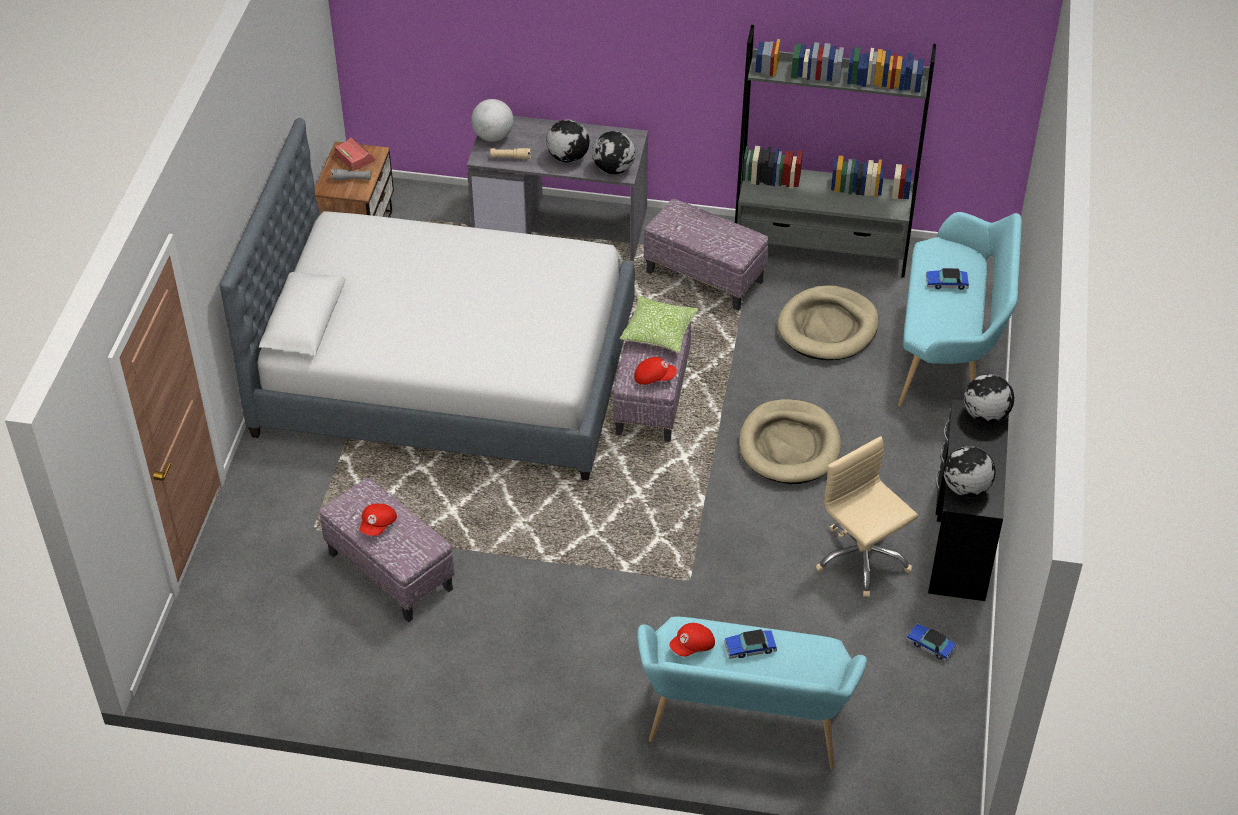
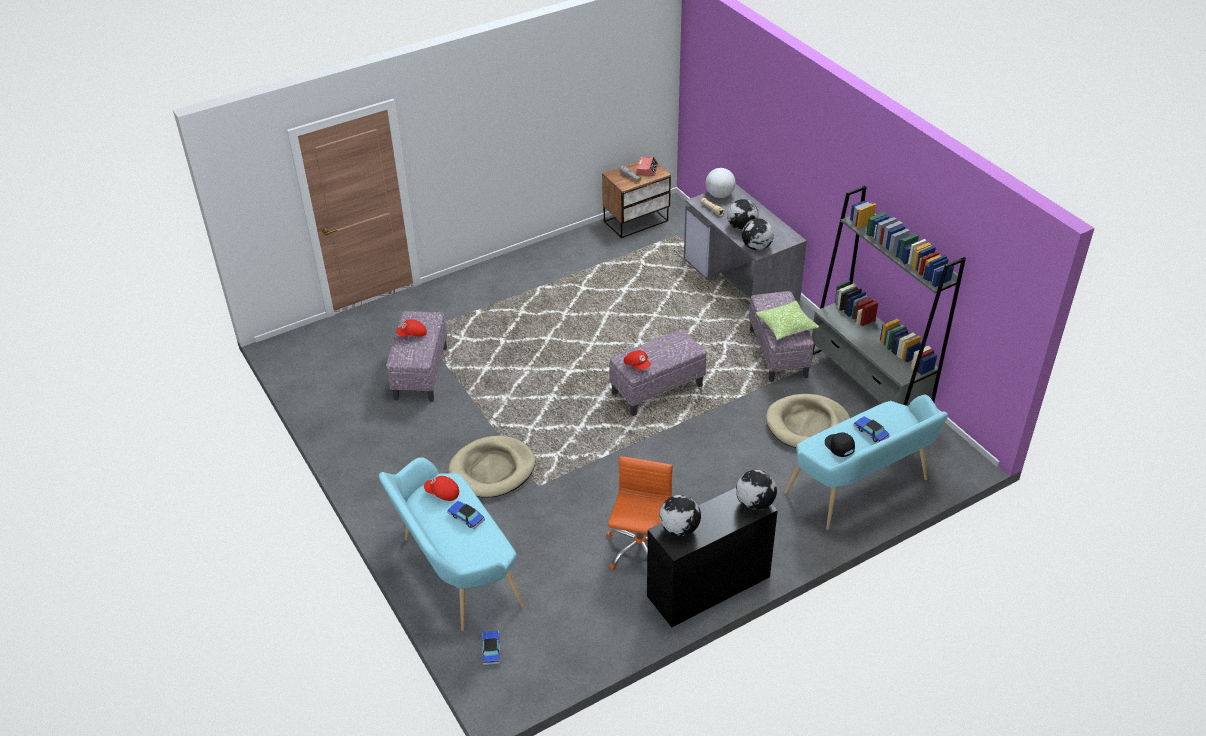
camera: 50 degrees right, 5 degrees down
(446, 372) = (579, 307): bed -> none
(659, 332) = (675, 346): pillow -> pillow (786, 326)
(789, 446) = (691, 465): beige dog bed -> beige dog bed (492, 470)
(862, 559) = (639, 549): beige office chair -> orange office chair
(930, 645) = (606, 621): toy car -> toy car (491, 650)
(941, 315) = (839, 446): none -> black cap

